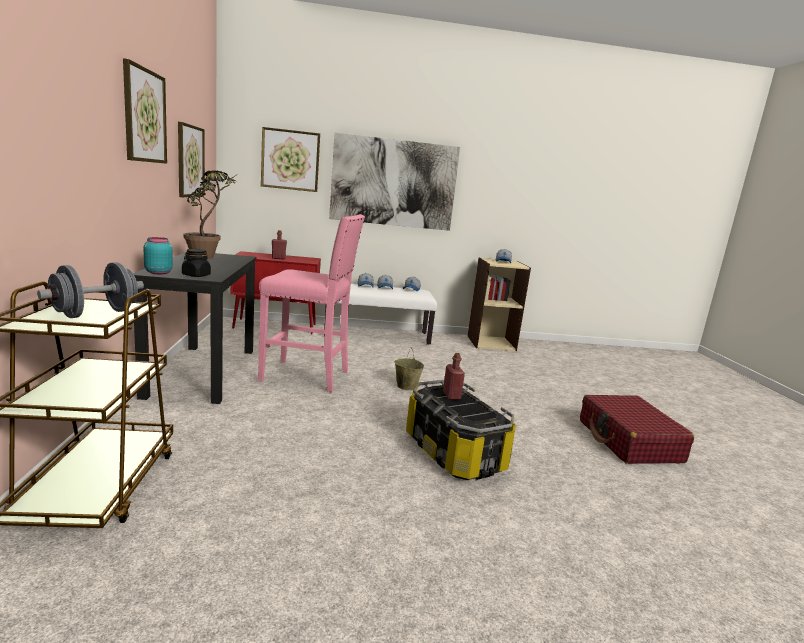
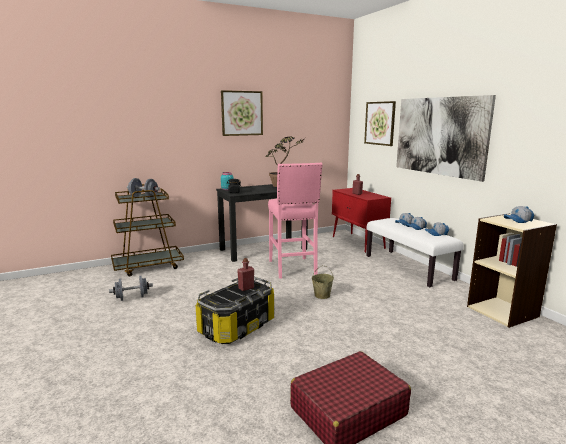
camera: 70 degrees right, 0 degrees up
(190, 161) = (301, 131): picture -> none
(263, 532) = (132, 298): none -> grey dumbbell

